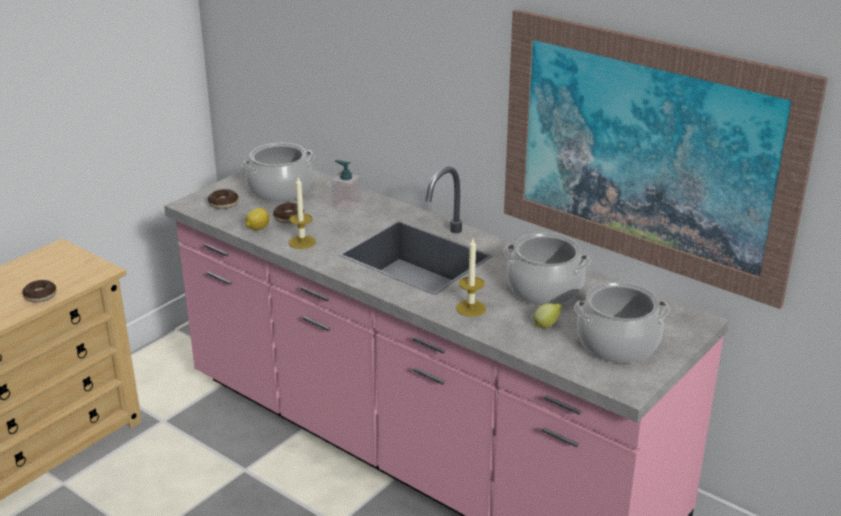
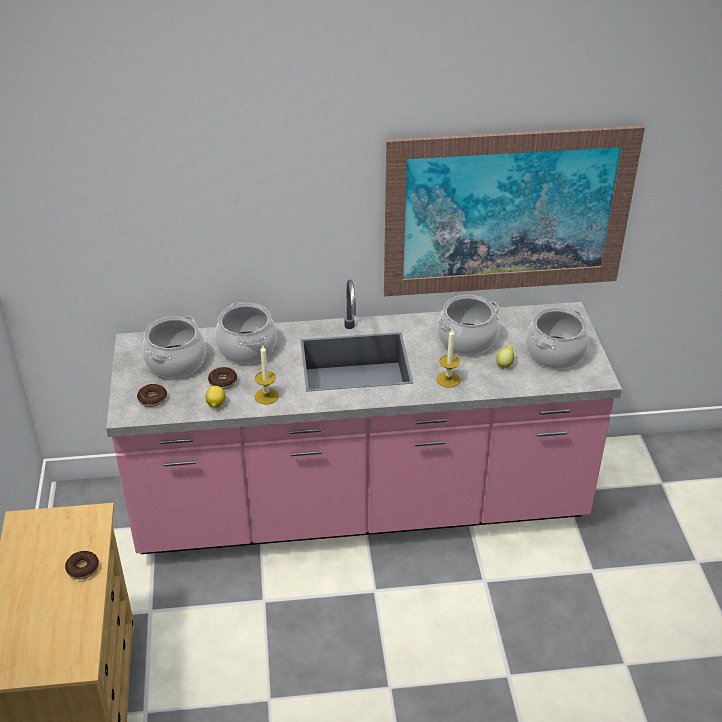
camera: 45 degrees left, 10 degrees up
(347, 206) = (247, 348): soap dispenser -> cooking pot

